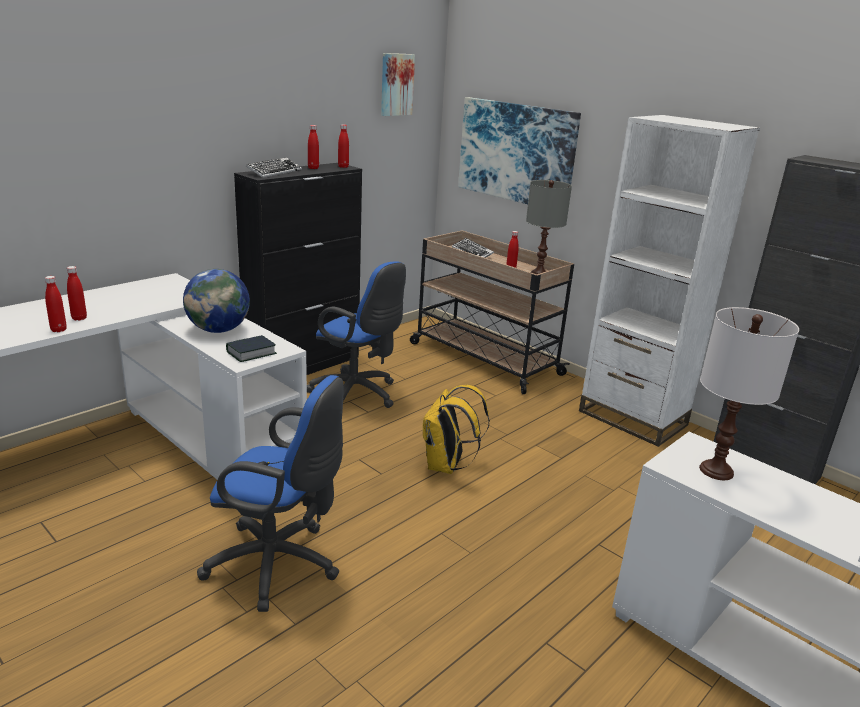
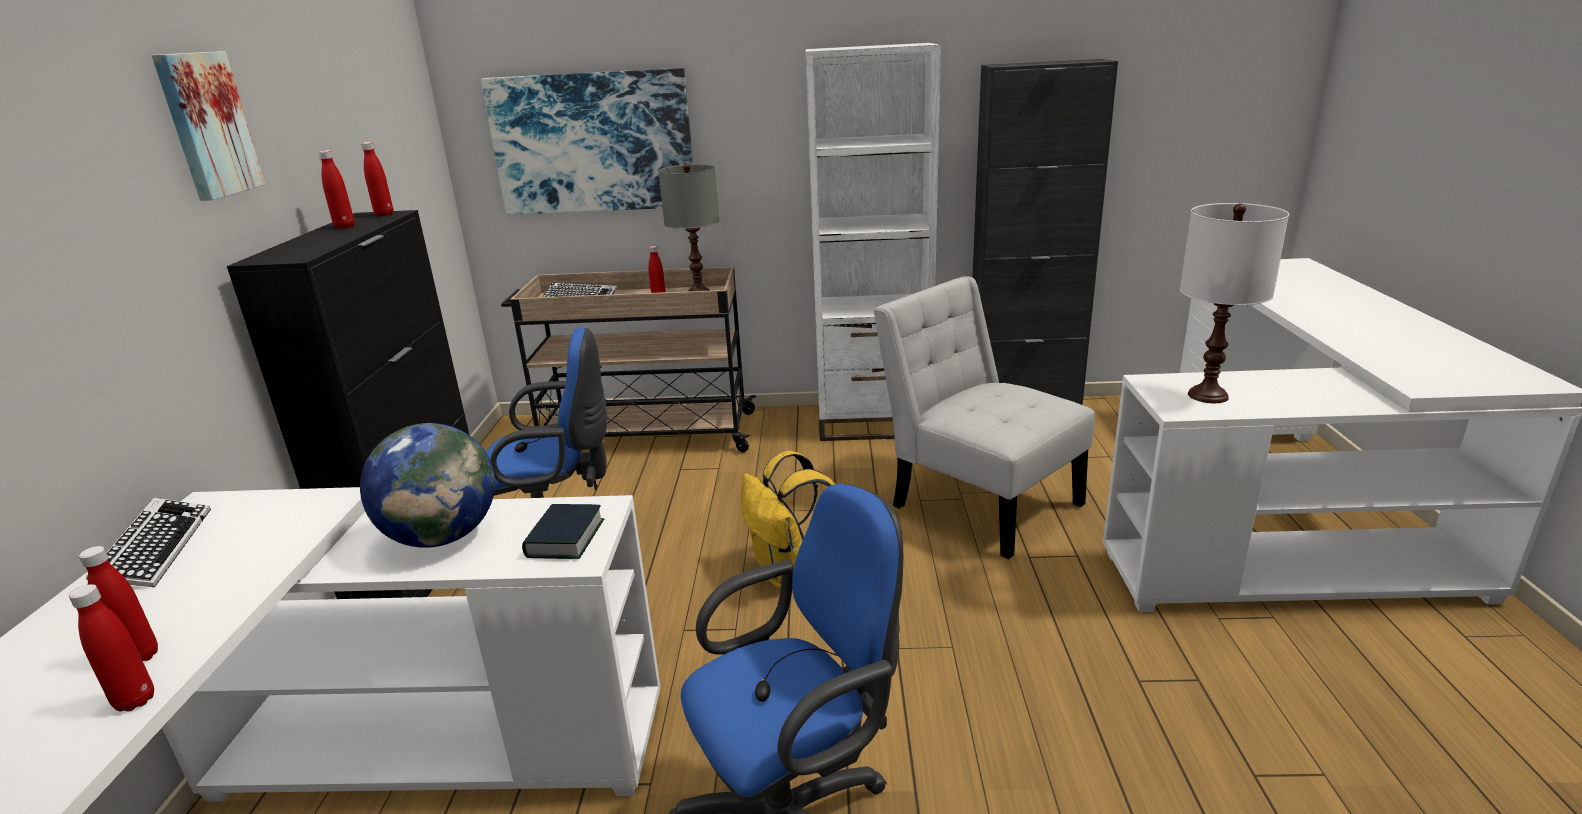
camera: 40 degrees left, 0 degrees up
(274, 172) = (298, 246): keyboard -> keyboard (156, 550)
(396, 84) = (381, 71): picture -> picture (206, 125)
(622, 497) = (979, 501): none -> white chair

